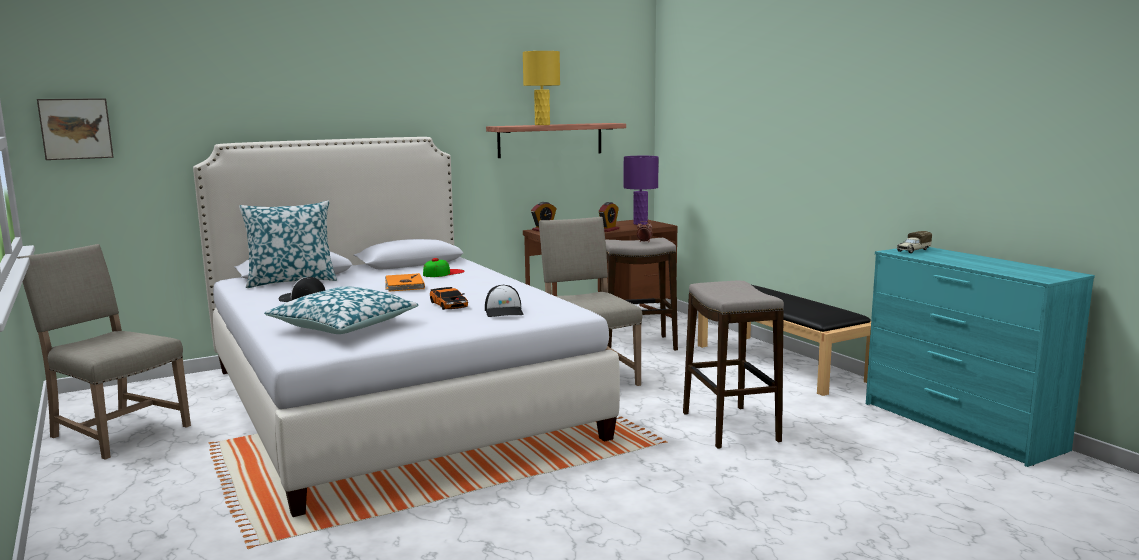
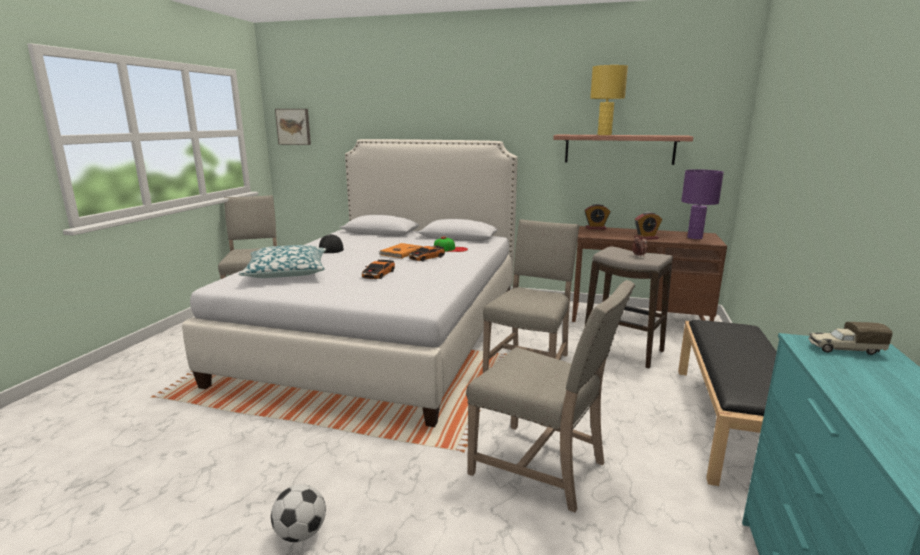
camera: 45 degrees right, 5 degrees up
(291, 281) = (365, 235): pillow -> none
(446, 283) = (427, 257): none -> toy car
(504, 311) = (384, 290): cap -> none
(667, 529) = (300, 533): none -> football
(730, 427) = (542, 467): stool -> beige chair

